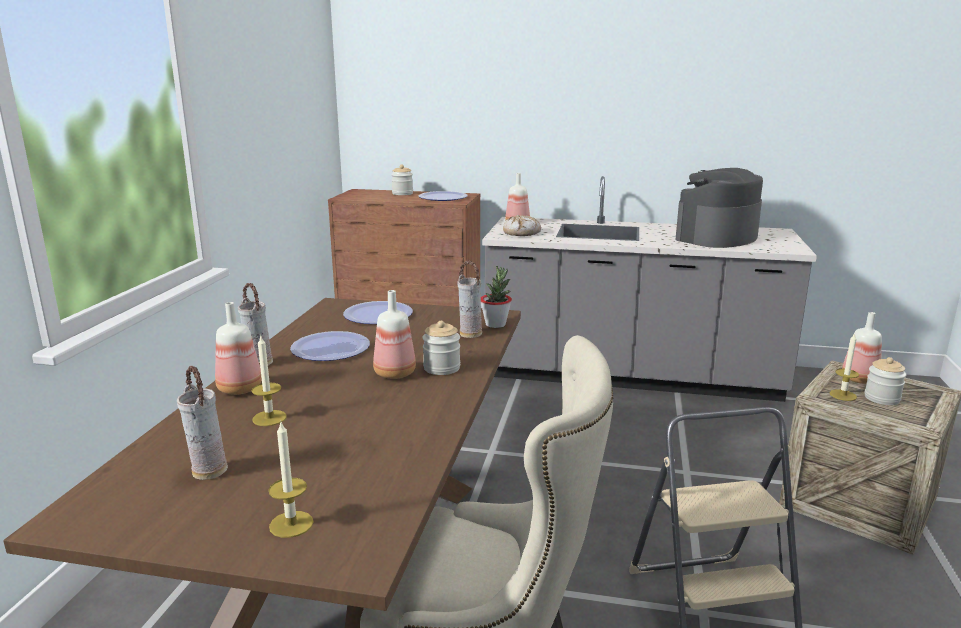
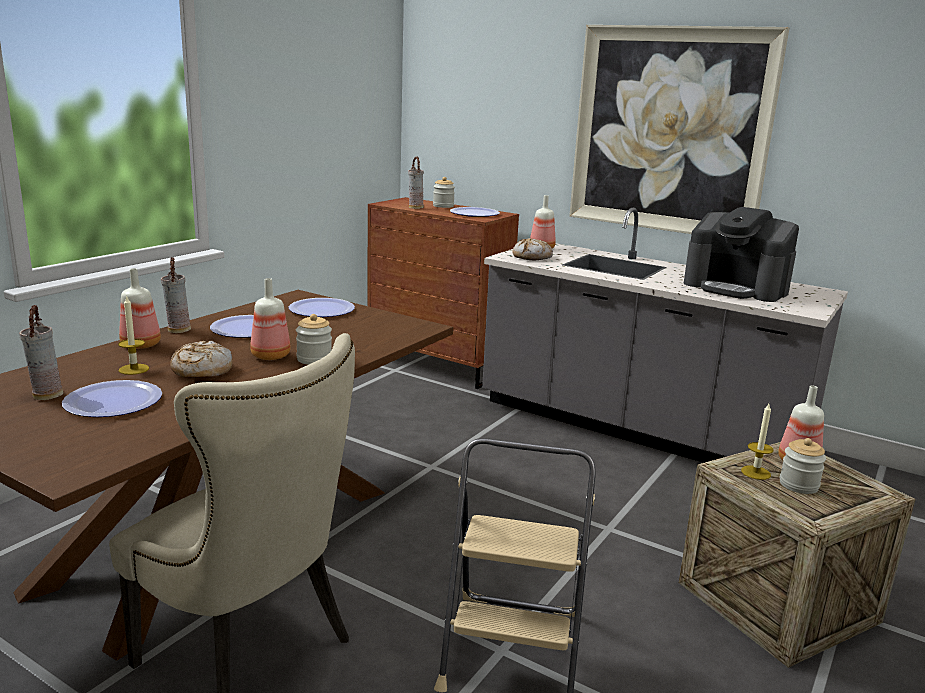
camera: 20 degrees right, 0 degrees up
(291, 524) = (54, 440): candle -> none
(297, 461) = (113, 401): none -> plate
(344, 403) = (201, 370): none -> bread
(470, 334) = (377, 338): vase -> vase (415, 207)
(495, 324) = (412, 334): potted plant -> none
(623, 103) = (670, 131): none -> picture
(716, 237) = (736, 288): coffee machine -> coffee machine turned 120 degrees counterclockwise

